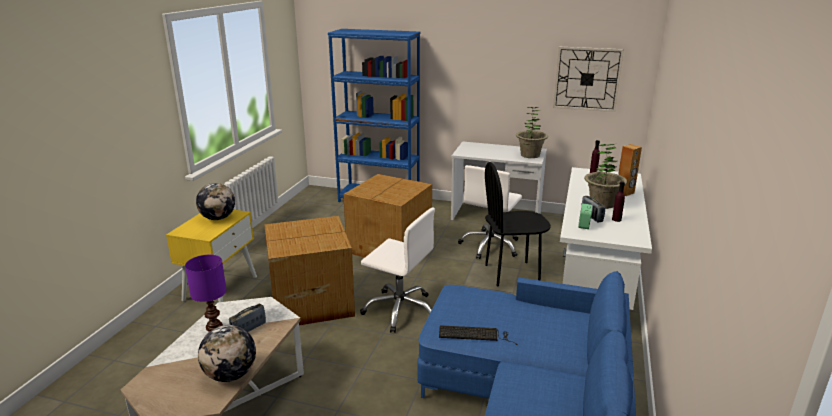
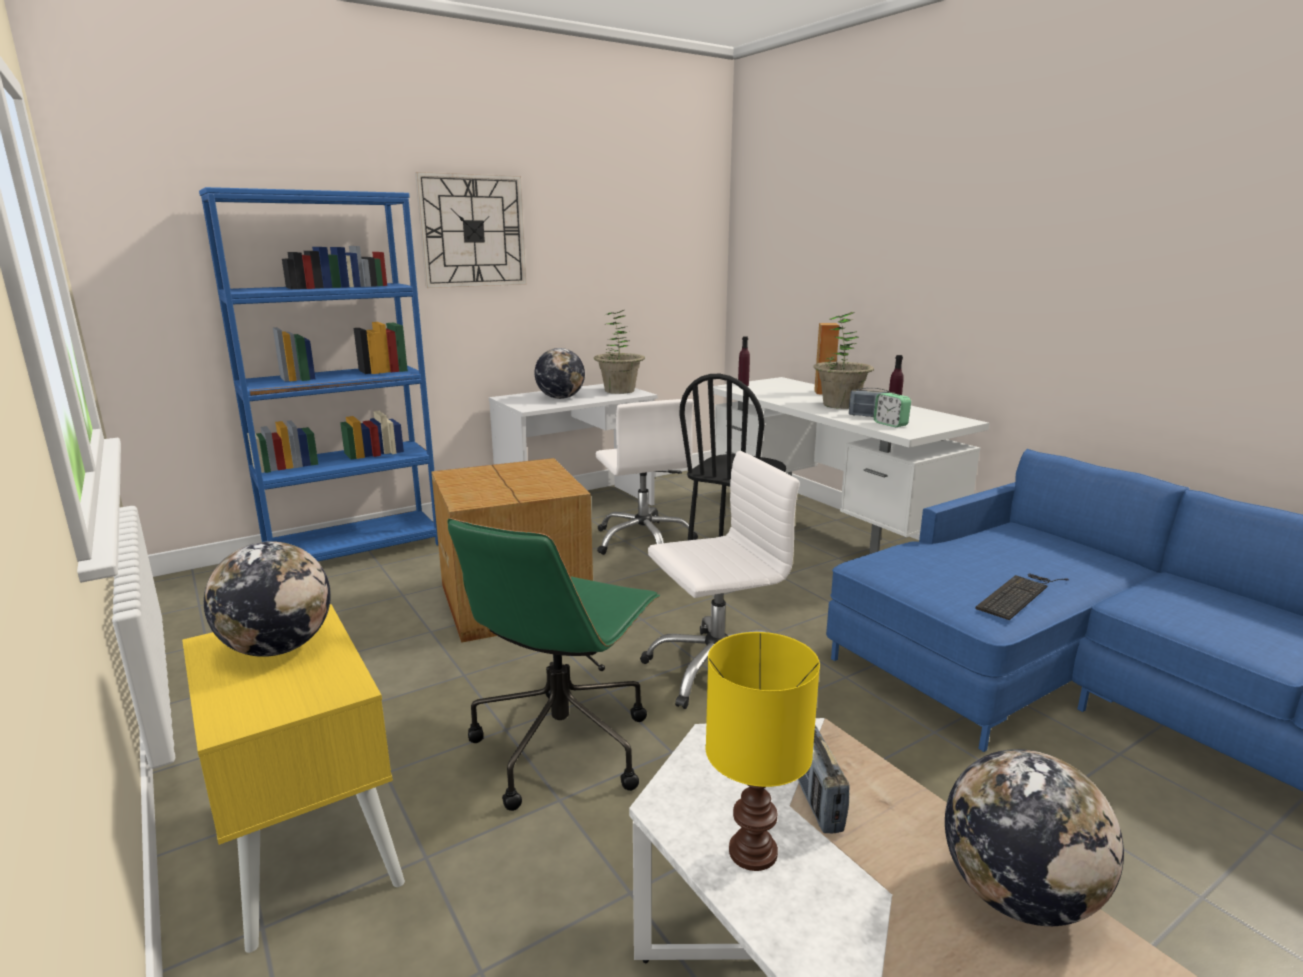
camera: 50 degrees left, 5 degrees down
(215, 327) = (753, 850): purple table lamp -> yellow table lamp
(310, 301) = (563, 745): cardboard box -> green office chair
(489, 151) = (560, 398): none -> globe
(587, 79) = (654, 266): wall clock -> wall clock (473, 231)

